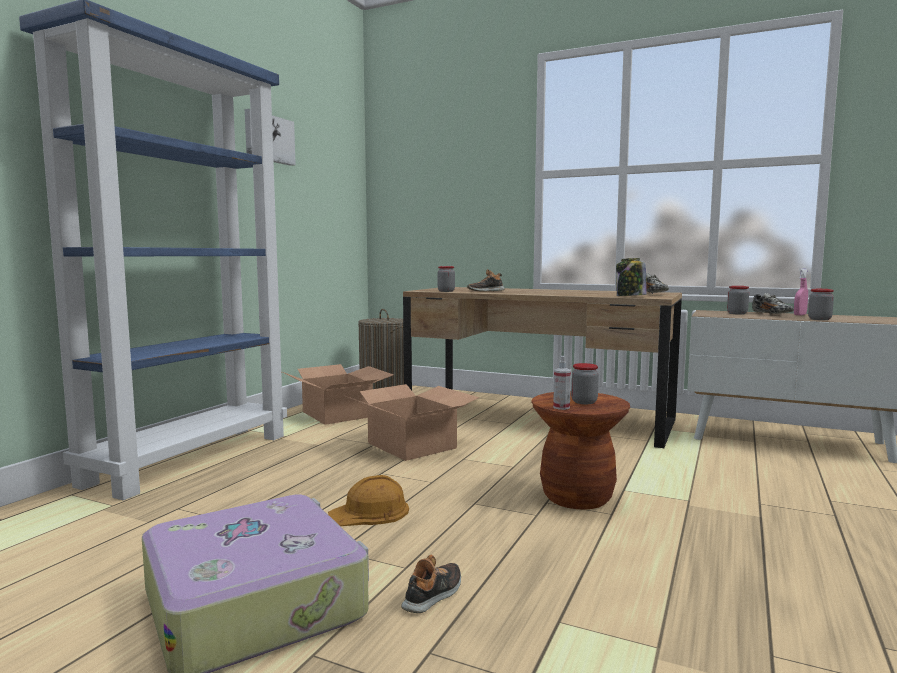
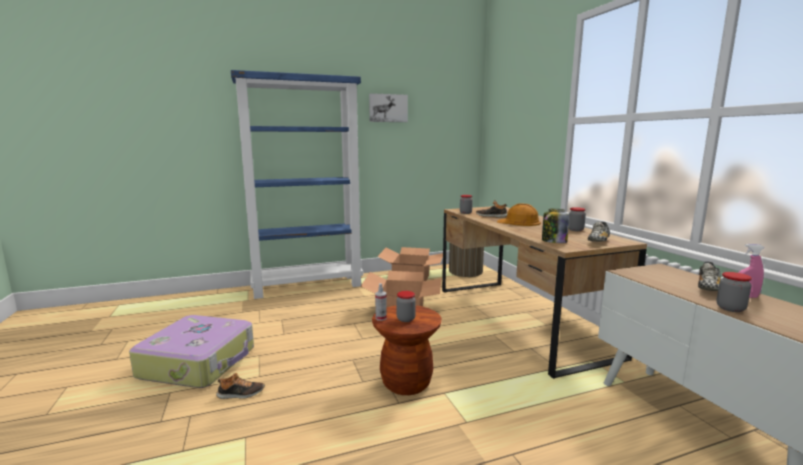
camera: 45 degrees right, 5 degrees up
(370, 512) = (305, 342): orange hard hat -> orange hard hat (519, 222)
(737, 313) = (673, 277): jar -> jar (575, 230)

